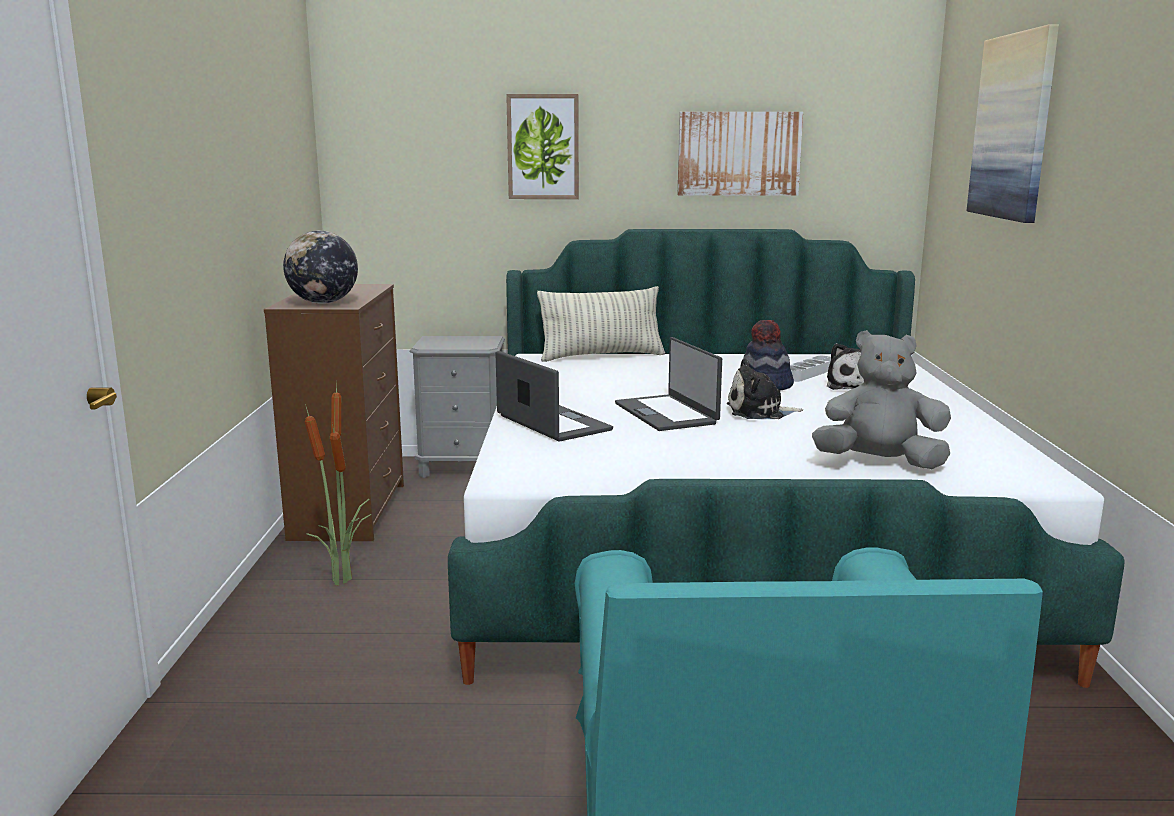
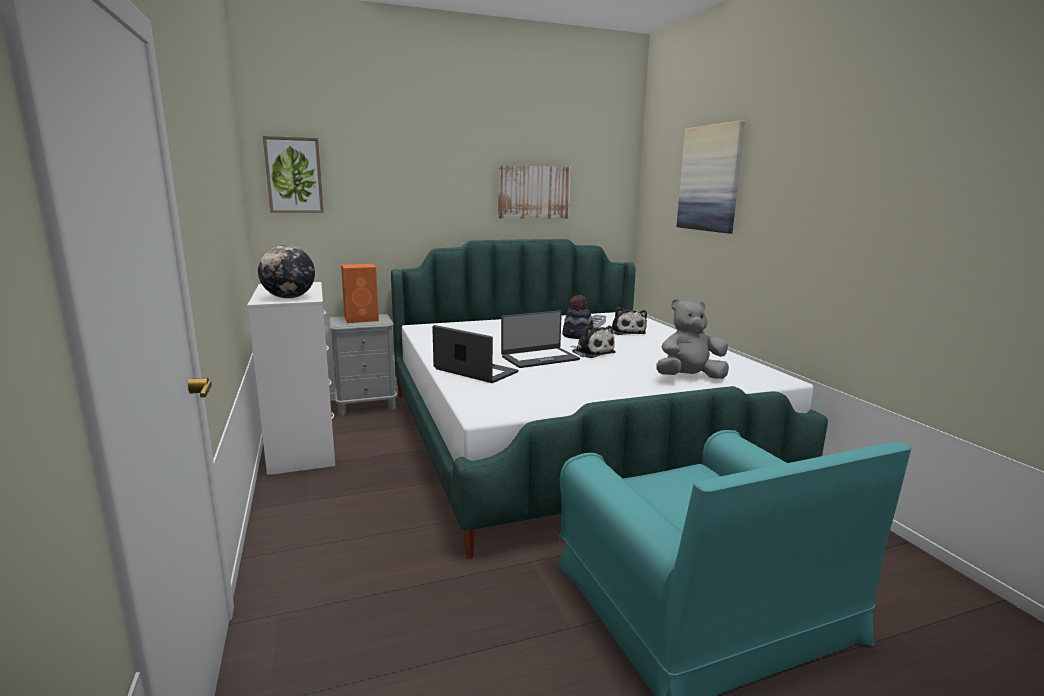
camera: 20 degrees left, 0 degrees up
(343, 579) = (330, 497): potted plant -> none
(349, 511) = (302, 446): brown dresser -> white dresser
(461, 341) = (362, 319): none -> orange speaker
(543, 147) = (411, 186): picture -> picture (294, 175)
(601, 356) = (460, 323): pillow -> none
(667, 413) = (539, 358): laptop -> laptop turned 75 degrees counterclockwise
(759, 412) = (592, 352): plush toy -> plush toy turned 105 degrees counterclockwise

